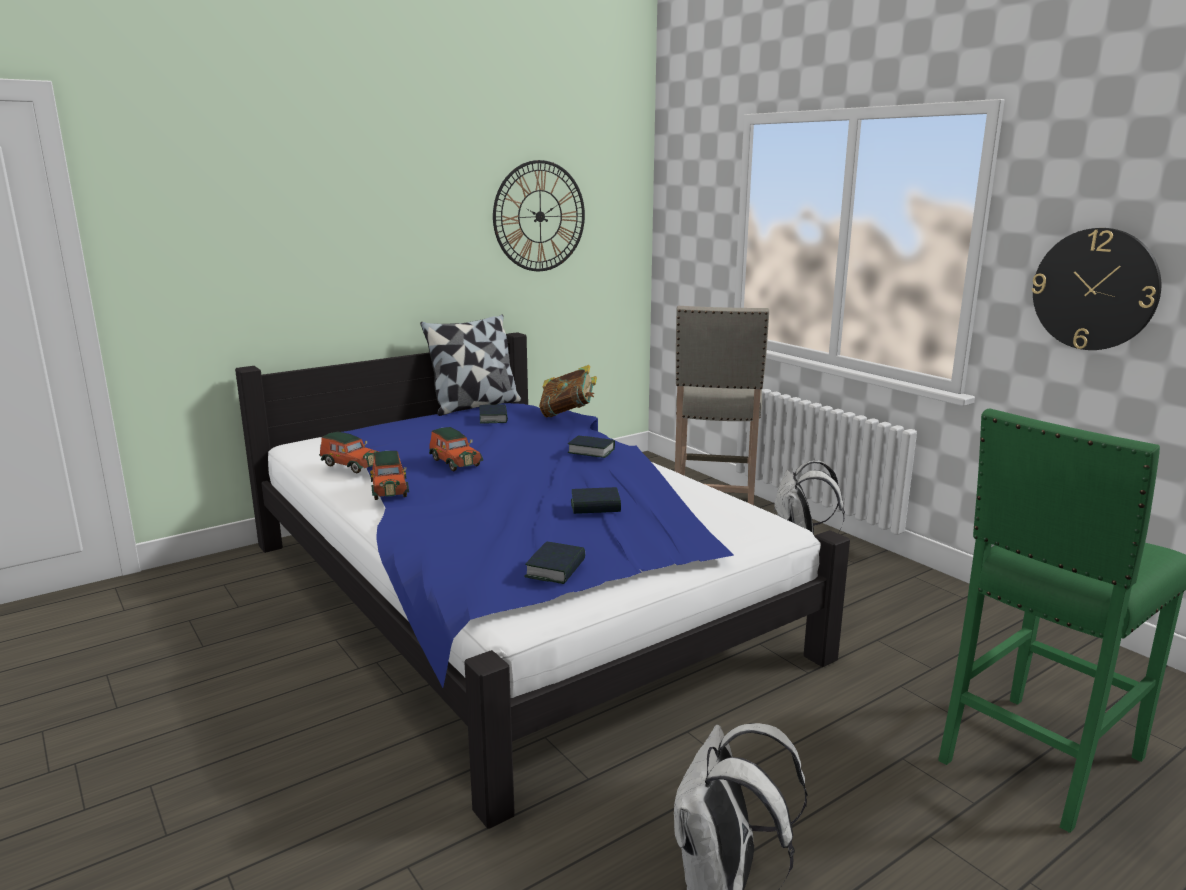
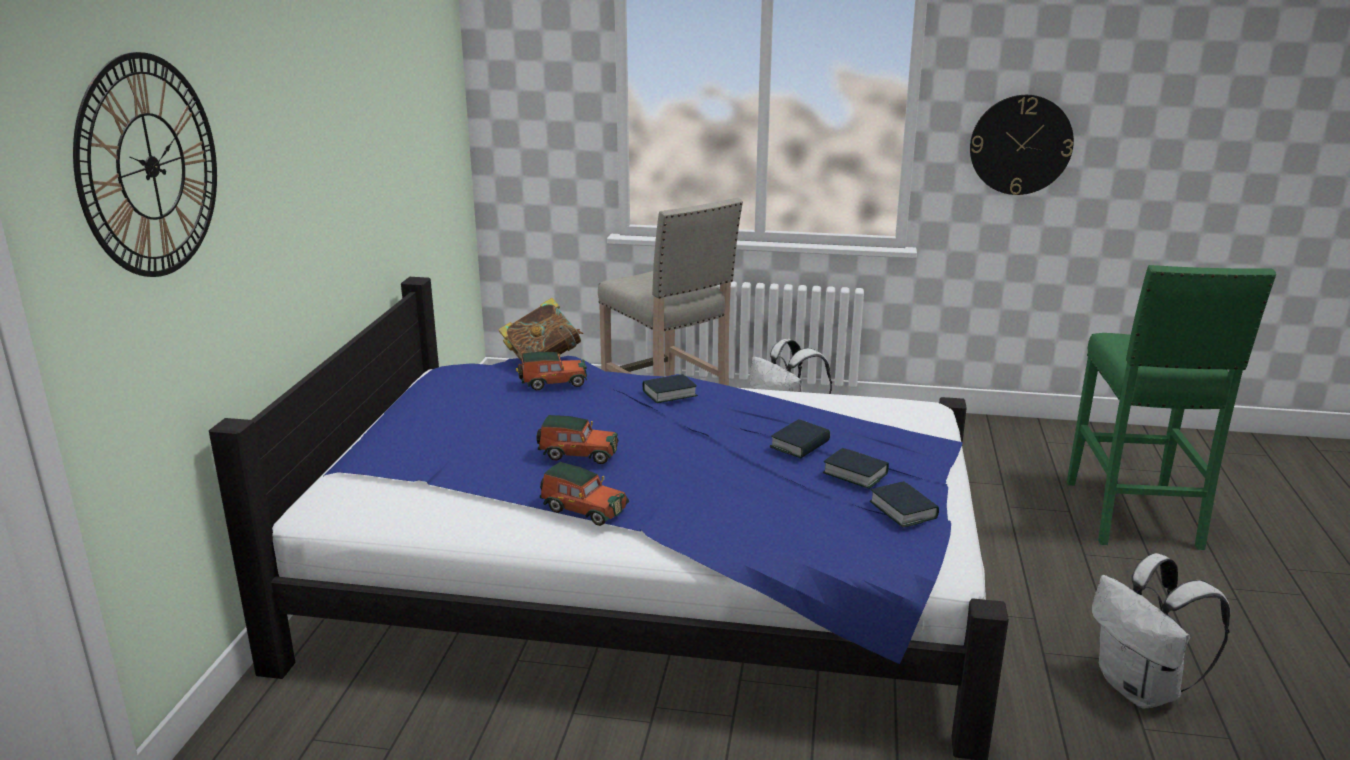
camera: 45 degrees left, 5 degrees up
(350, 465) = (469, 503): toy car -> toy car (552, 383)
(474, 406) = (416, 384): pillow -> none
(493, 418) = (485, 392): book -> book (855, 473)
(540, 216) = (402, 121): wall clock -> wall clock (151, 166)

